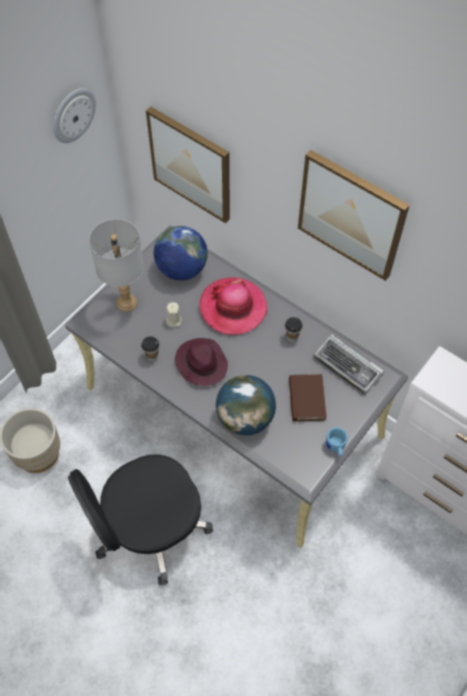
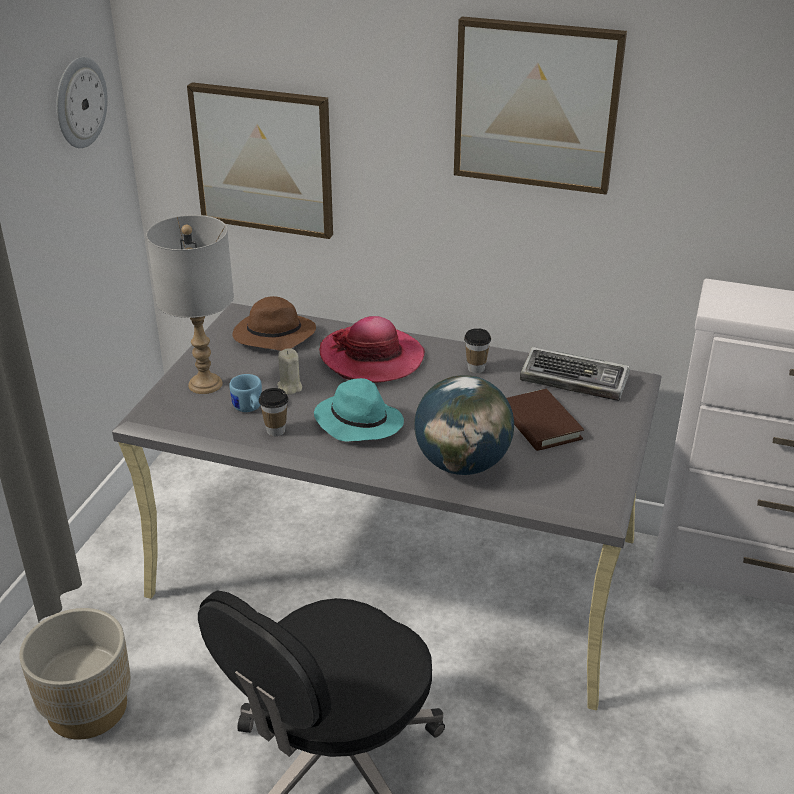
camera: 20 degrees left, 25 degrees down
(181, 269) = (273, 336): globe -> brown hat
(201, 363) = (357, 422): purple hat -> turquoise hat
(335, 447) = (618, 464): blue mug -> blue mug (249, 409)

